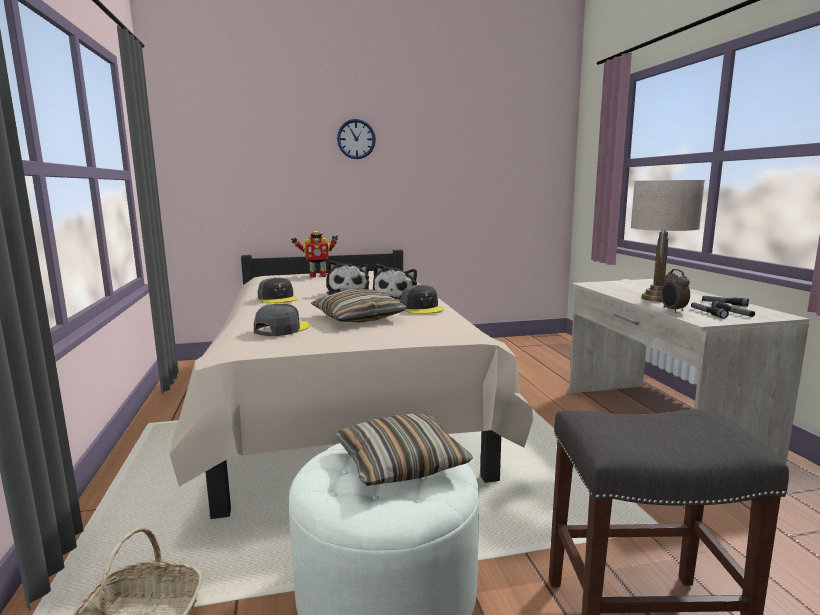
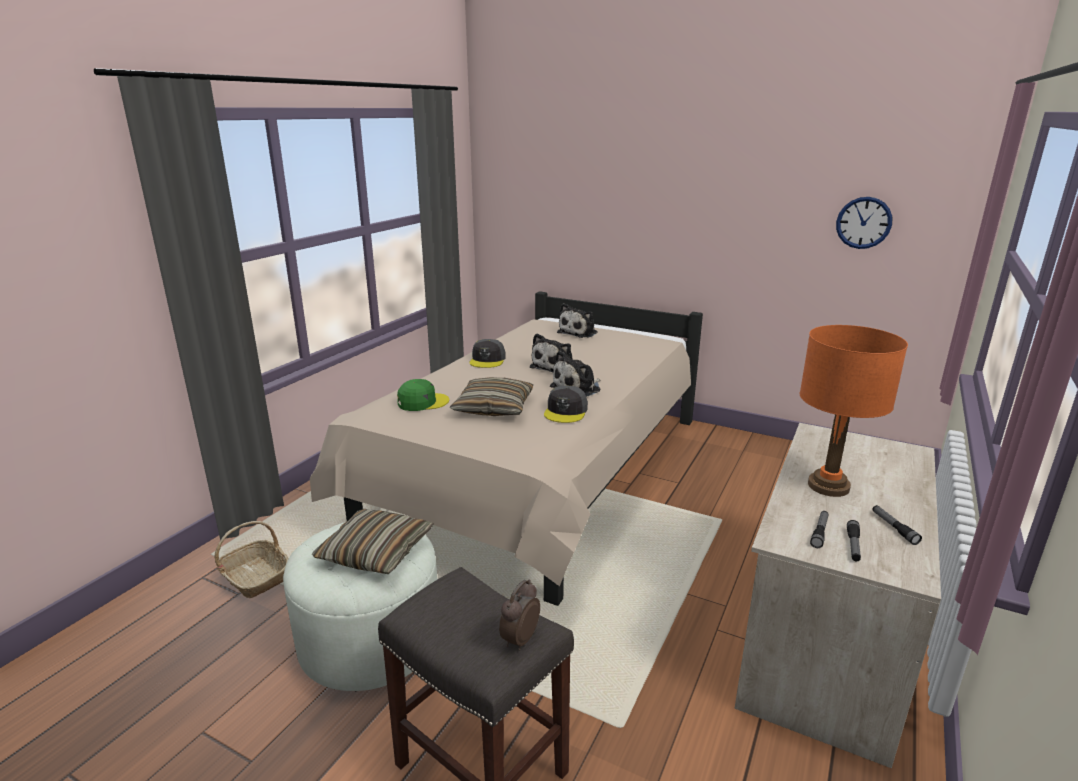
camera: 40 degrees right, 10 degrees up
(281, 329) = (422, 402): grey cap -> green cap
(317, 276) = (579, 332): toy robot -> plush toy
(356, 139) = (665, 177): wall clock -> wall clock (863, 223)
(657, 299) = (828, 486): beige table lamp -> orange table lamp
(672, 310) = (790, 511): alarm clock -> alarm clock (519, 639)

